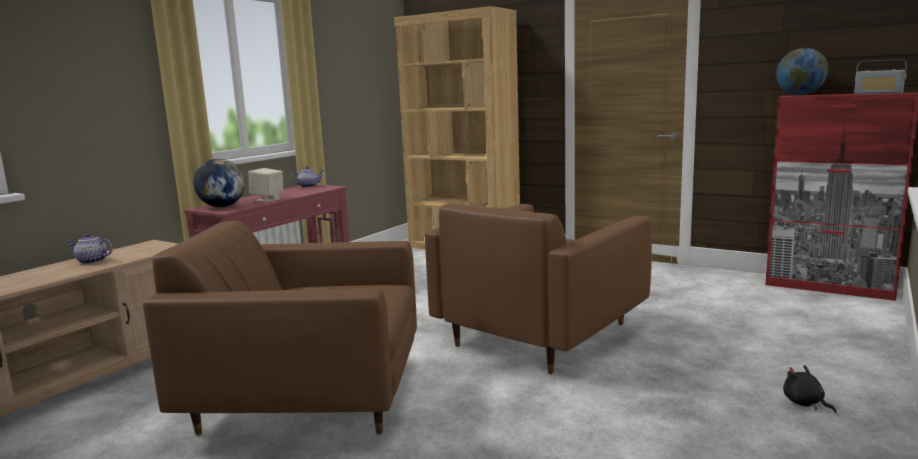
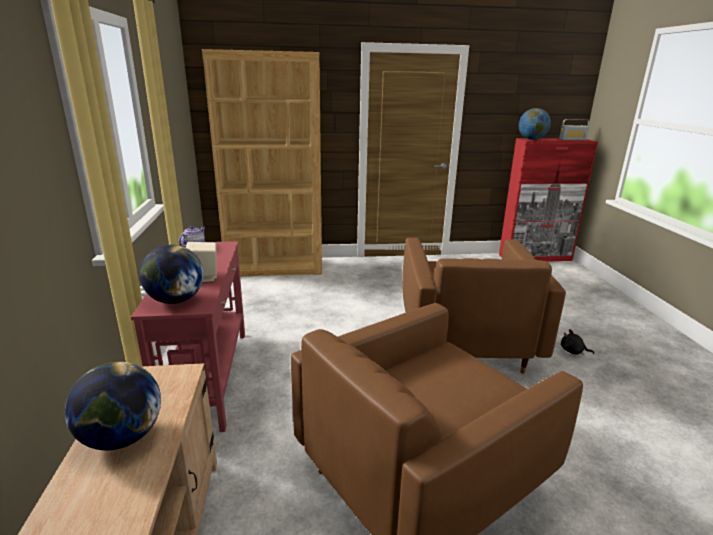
camera: 40 degrees left, 10 degrees up
(91, 261) = (122, 438): teapot -> globe
(805, 403) = (648, 346): black plush toy -> black plush toy (573, 351)

